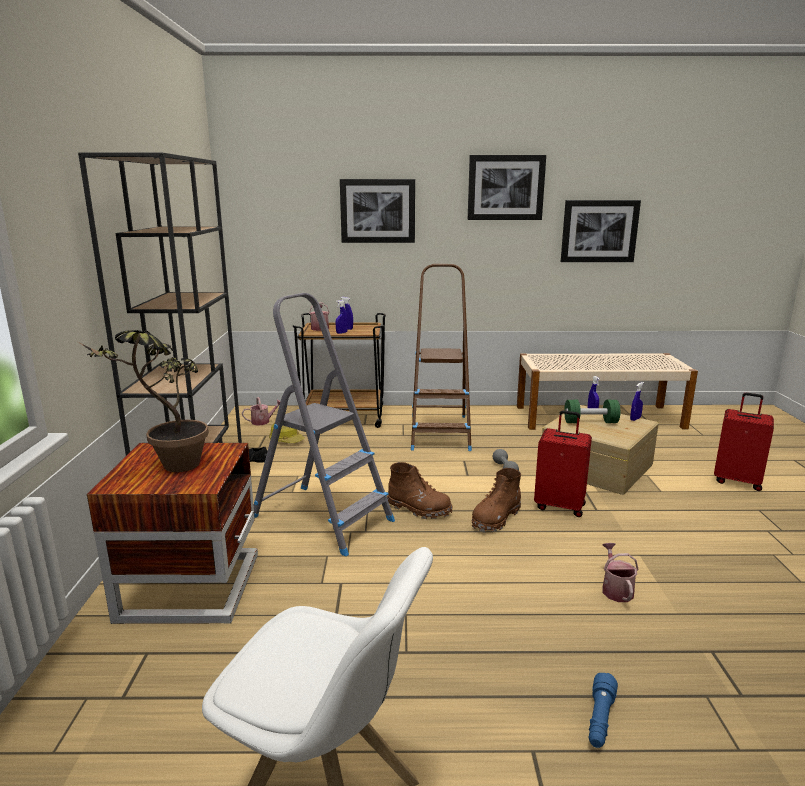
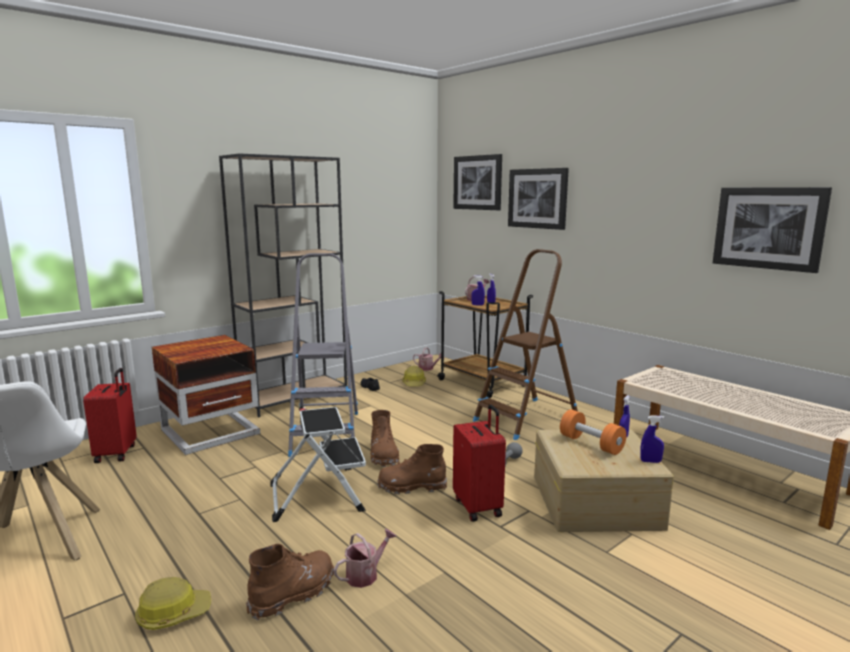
camera: 50 degrees right, 5 degrees down
(169, 469) = (196, 348): potted plant -> none
(452, 566) = (318, 494): none -> step ladder
(505, 187) = (654, 174): picture -> picture (477, 182)
(590, 422) = (591, 444): green dumbbell -> orange dumbbell
(600, 720) = (173, 613): blue flashlight -> hard hat
(618, 635) = (293, 594): none -> brown boot
(737, 481) = (739, 600): red suitcase -> red suitcase (117, 453)

